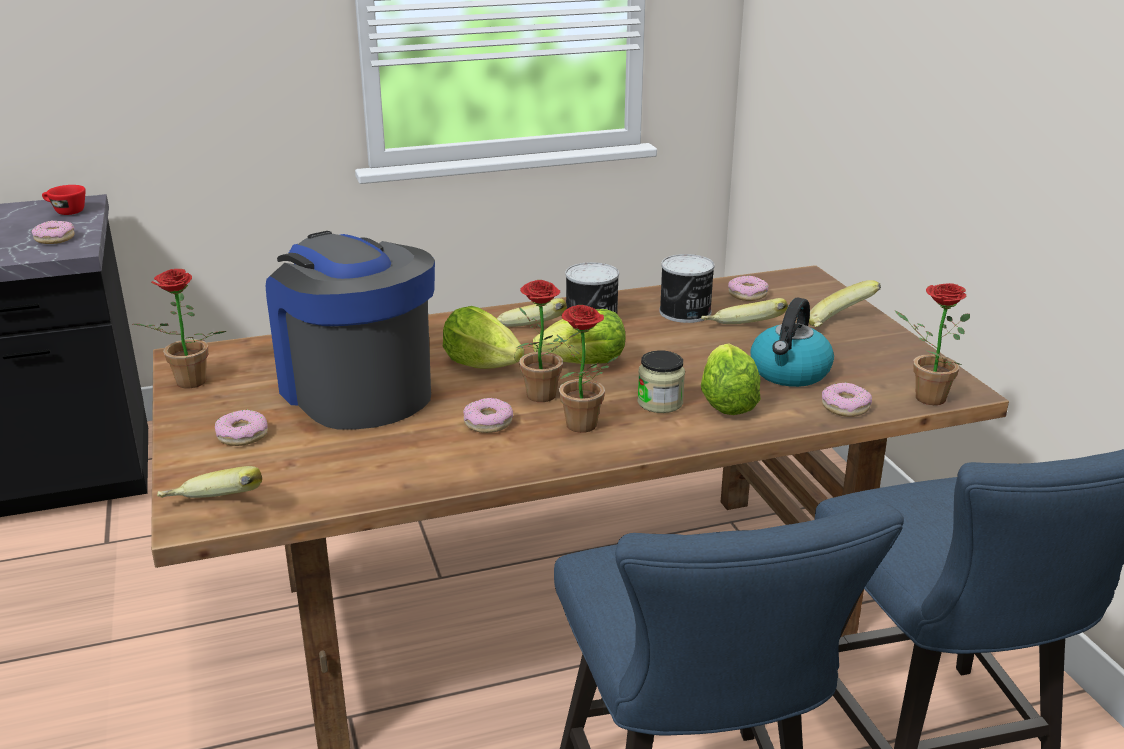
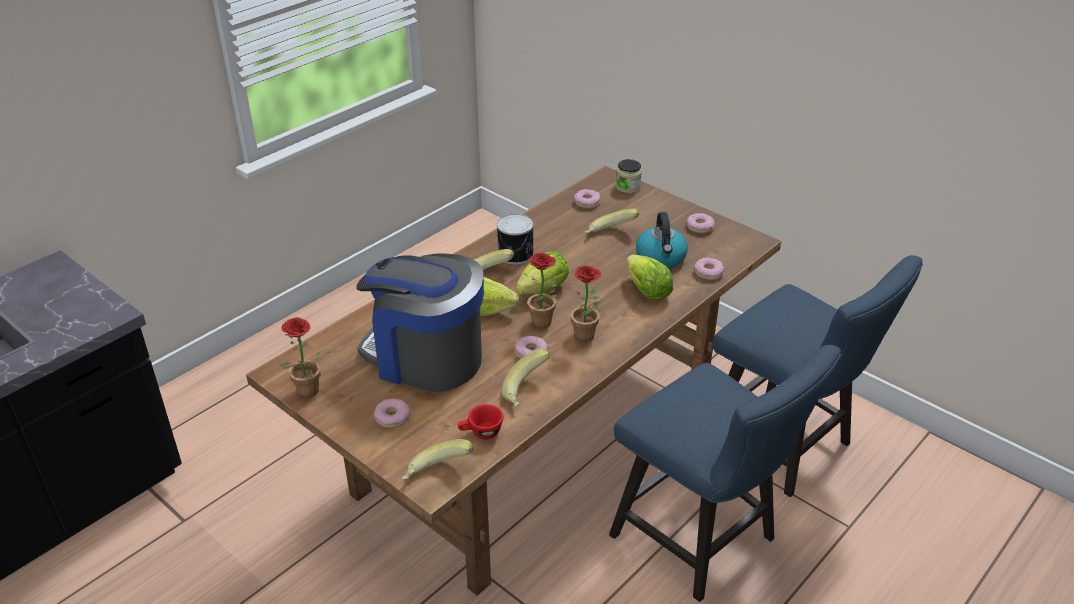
camera: 30 degrees left, 10 degrees up
(55, 238) = (82, 308): donut -> donut (700, 227)
(65, 211) = (51, 278): red cup -> red cup (481, 433)
(660, 402) = (612, 304): jar -> jar (628, 187)
(686, 312) = (564, 229): can -> none
(840, 326) = (658, 212): banana -> banana (527, 392)
(923, 397) = (740, 252): potted plant -> none

